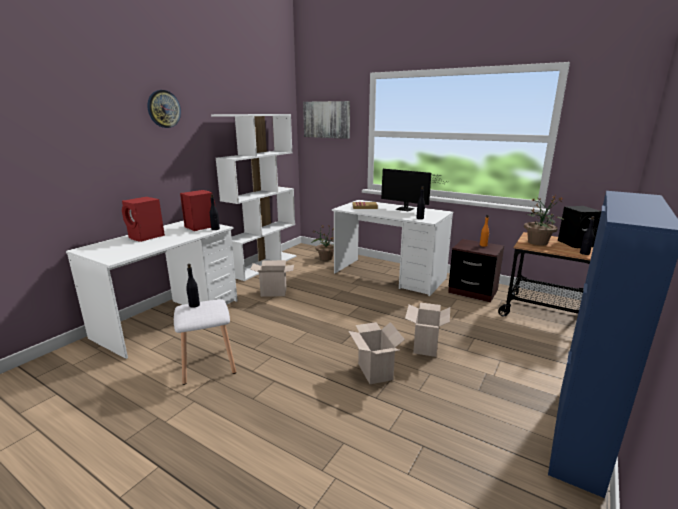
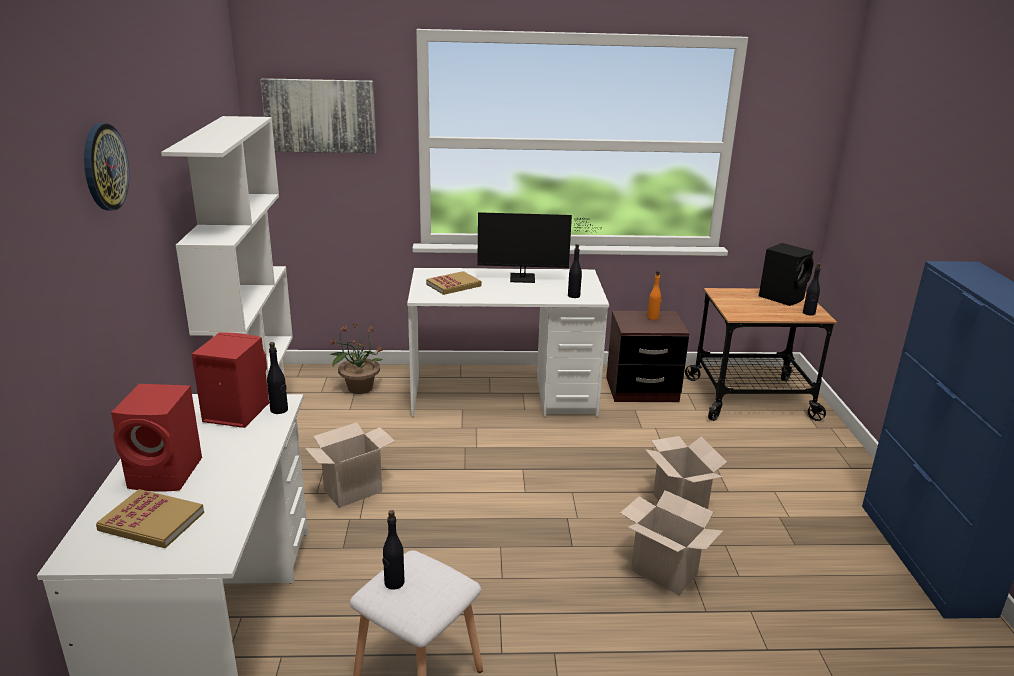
camera: 35 degrees left, 5 degrees up
(117, 247) = (152, 522): none -> book
(538, 242) = (743, 305): potted plant -> none

